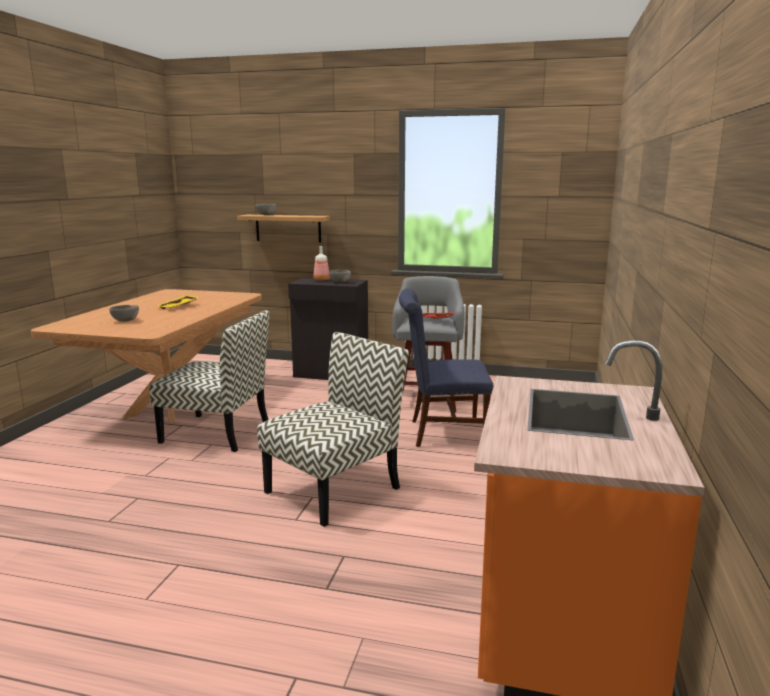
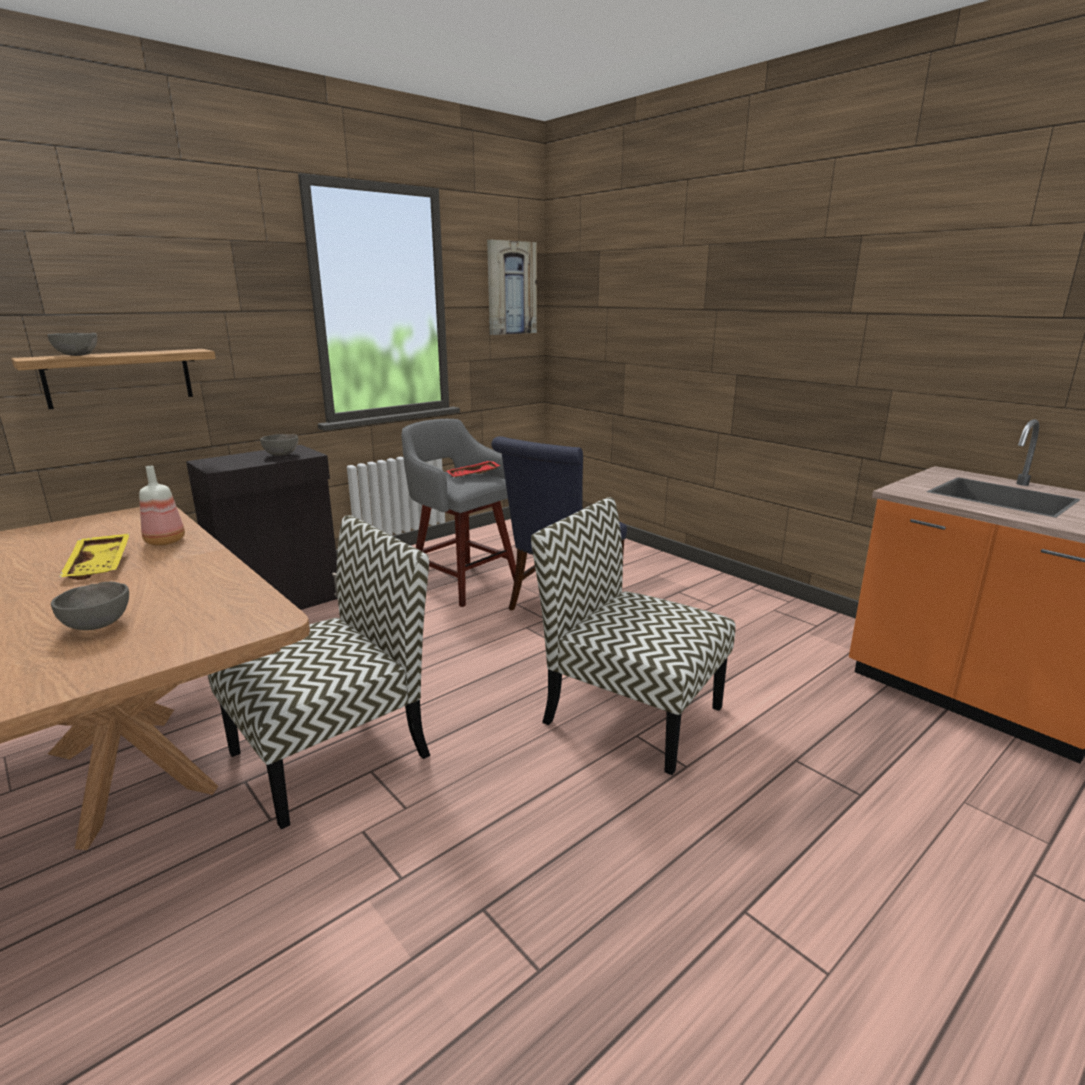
camera: 55 degrees left, 5 degrees up
(322, 280) = (237, 458): bottle -> bottle (166, 541)
(334, 489) = (630, 714): chair -> chair turned 45 degrees counterclockwise
(572, 181) = (511, 288): none -> picture

